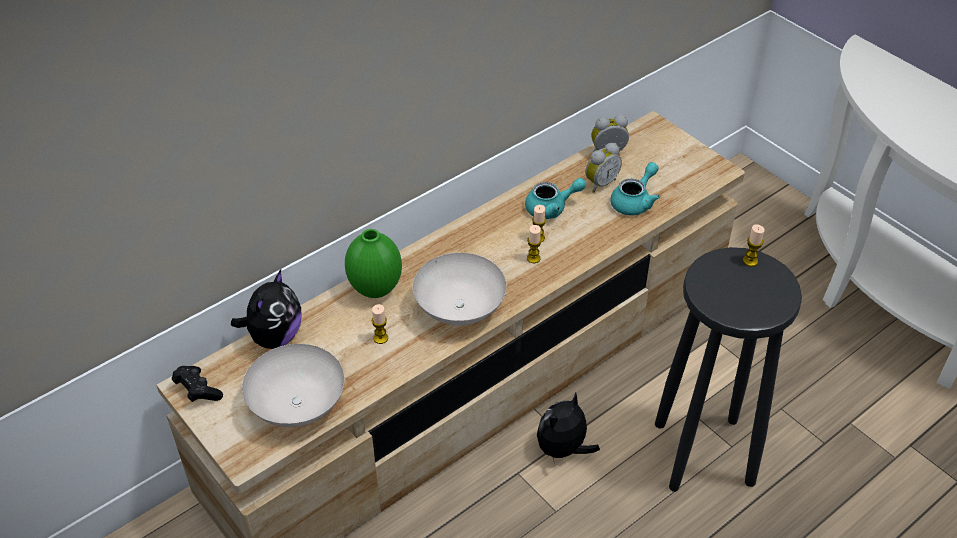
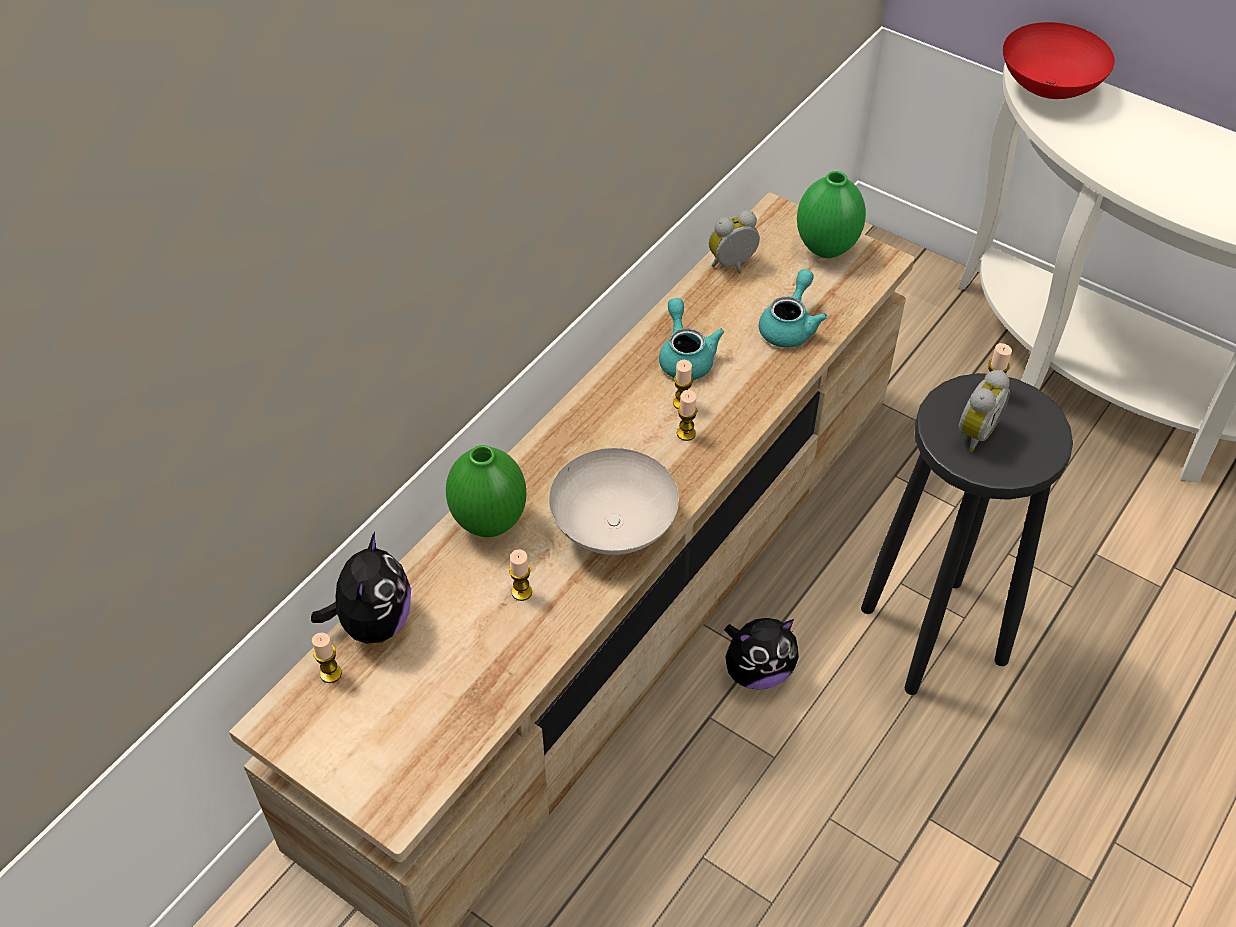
camera: 15 degrees left, 5 degrees up
(198, 391) = (293, 727): black game controller -> none
(234, 363) = (330, 673): none -> candle
(297, 407) = (442, 718): white bowl -> none
(551, 208) = (685, 357): turquoise teapot -> turquoise teapot turned 75 degrees counterclockwise
(563, 450) = (757, 671): plush toy -> plush toy turned 135 degrees counterclockwise
(600, 183) = (736, 308): alarm clock -> alarm clock (973, 432)
(681, 155) = (827, 249): none -> green vase
(874, 66) = (1050, 88): none -> red bowl

